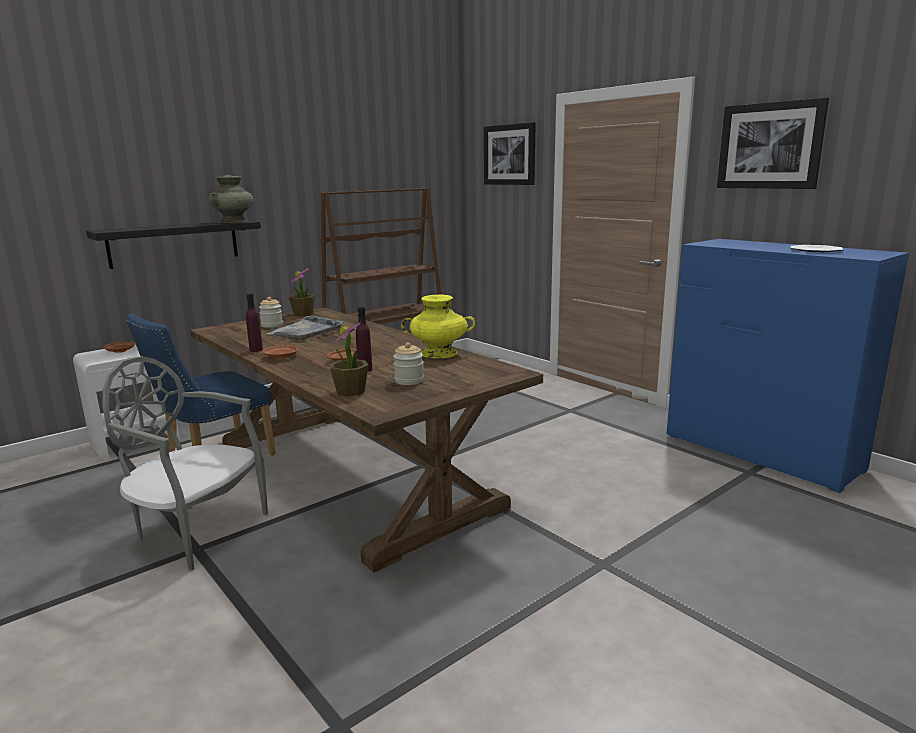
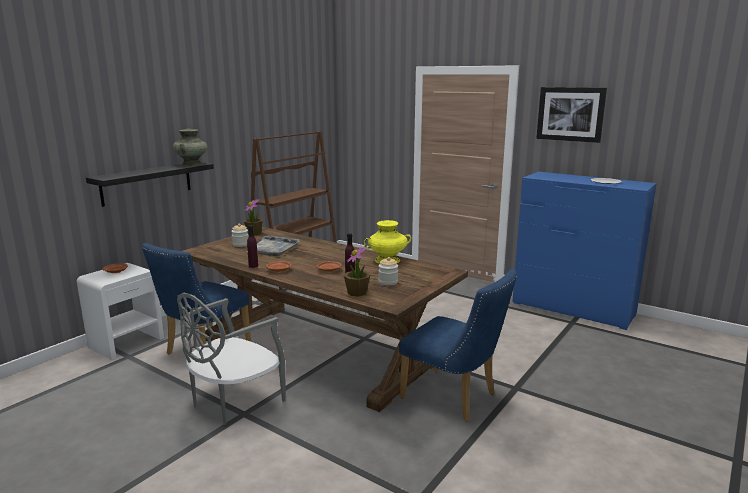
camera: 15 degrees left, 0 degrees up
(197, 530) = (234, 401): grey chair -> grey chair turned 60 degrees counterclockwise
(497, 567) = (454, 398): none -> blue chair
(509, 155) = (377, 106): picture -> none

